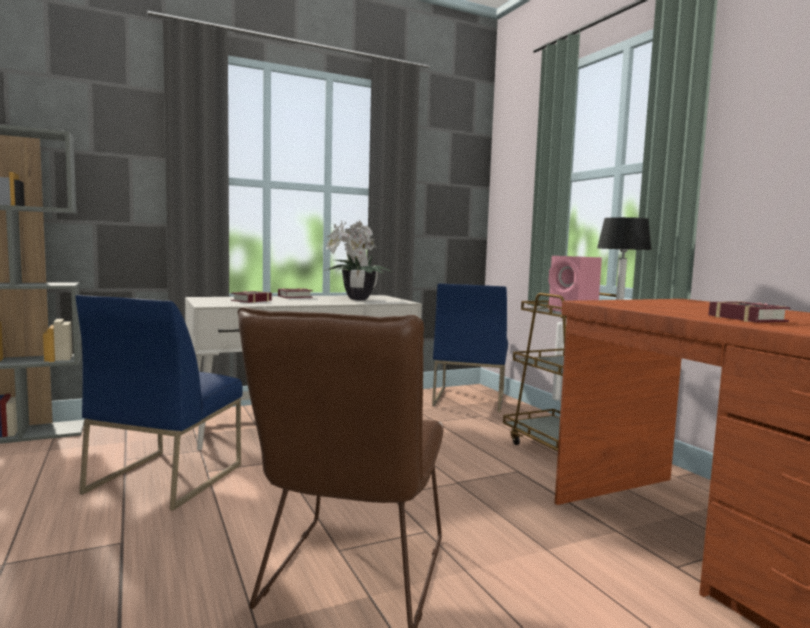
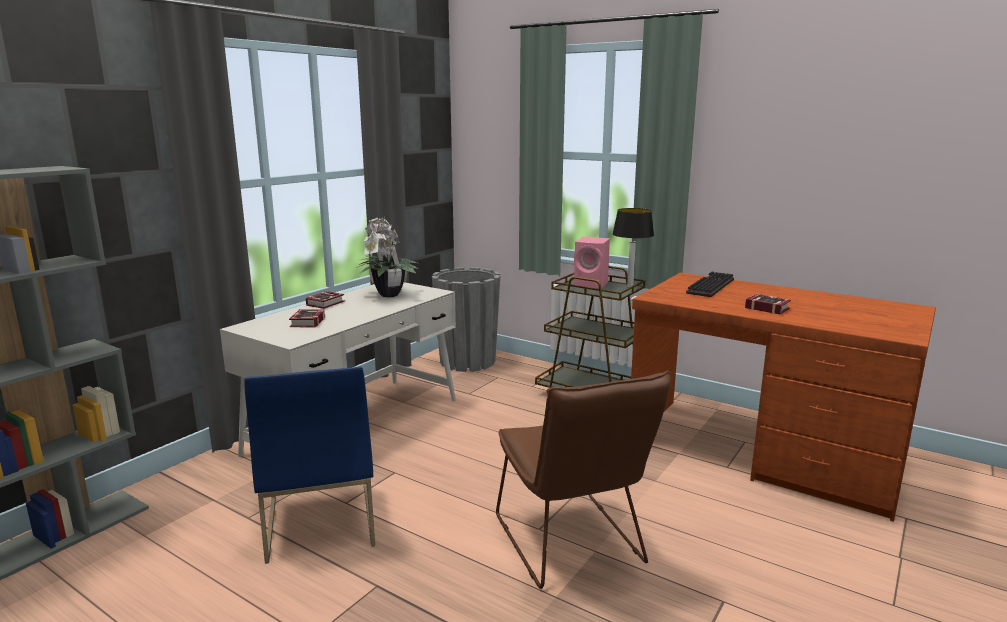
camera: 30 degrees left, 10 degrees up
(468, 399) = (467, 361): blue chair -> grey planter
(698, 304) = (709, 286): none -> keyboard

